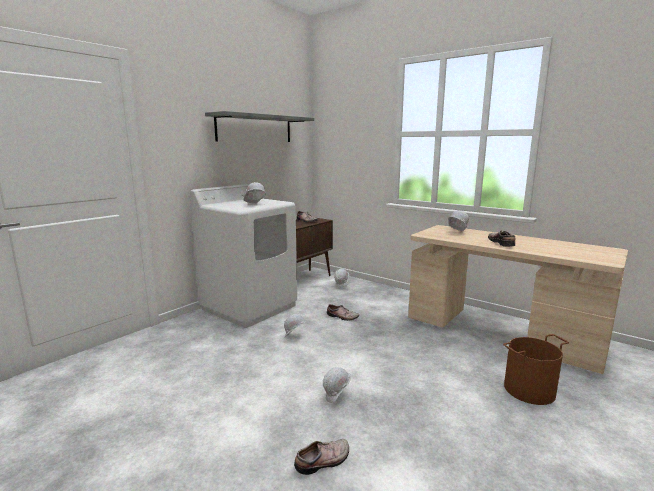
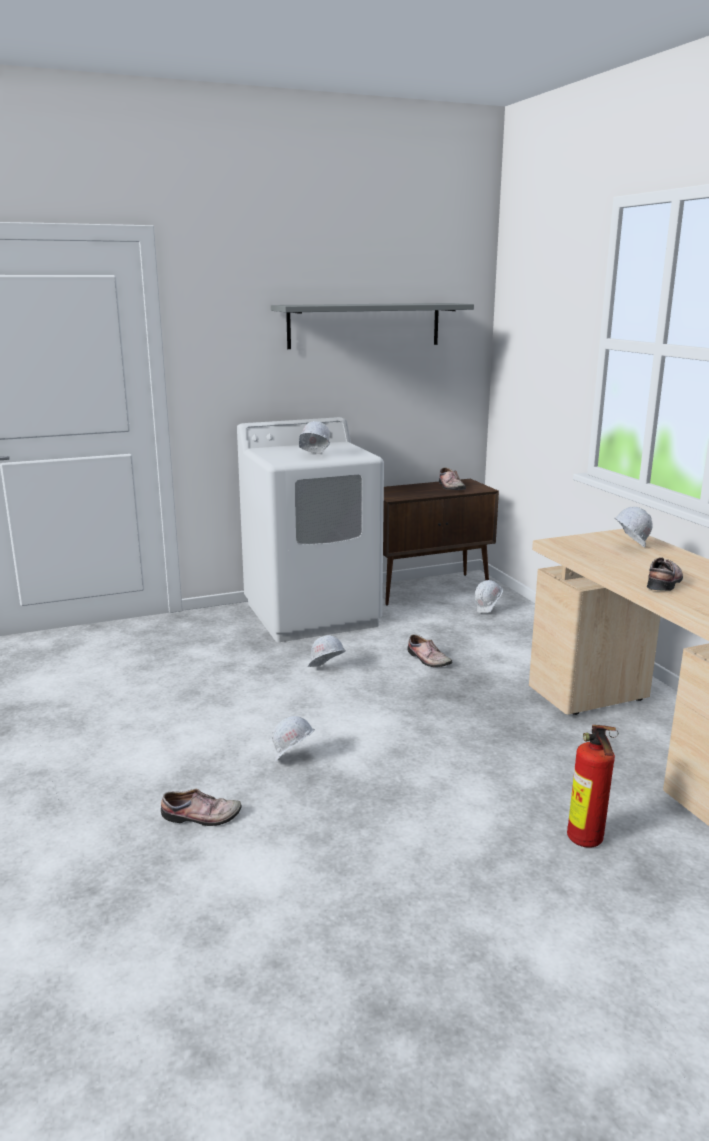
camera: 30 degrees right, 5 degrees up
(529, 390) = (586, 842): brown bucket -> fire extinguisher

